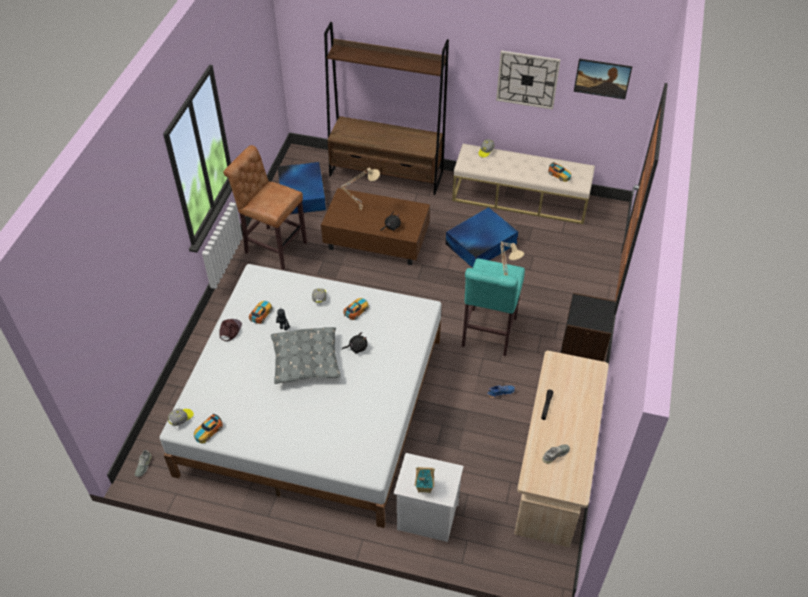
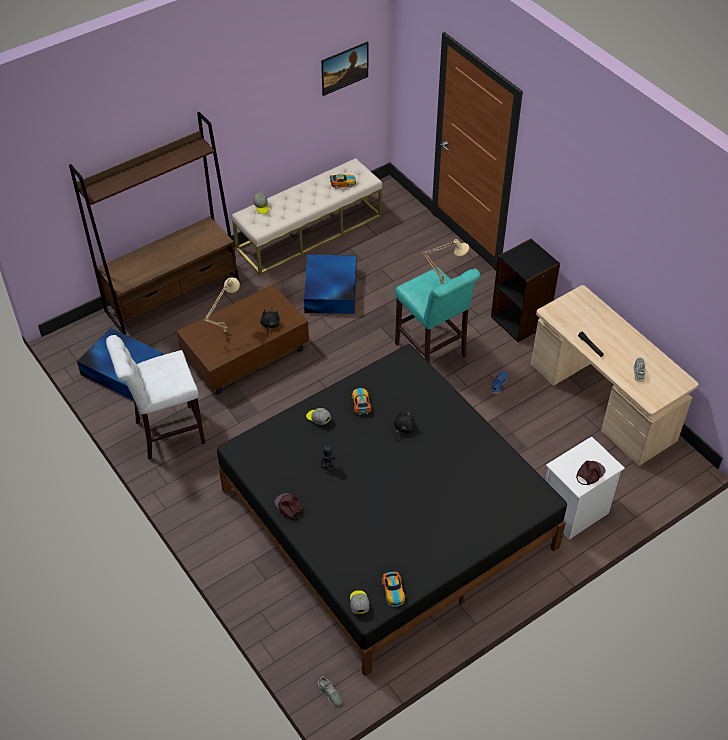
camera: 50 degrees left, 0 degrees up
(261, 314) = (293, 472): toy car -> none
(273, 246) = (166, 433): brown stool -> white stool
(306, 362) = (384, 473): grey pillow -> none
(313, 404) = (387, 518): white bed -> black bed
(424, 487) = (590, 473): toy house -> brown cap
(527, 79) = (279, 109): wall clock -> none

